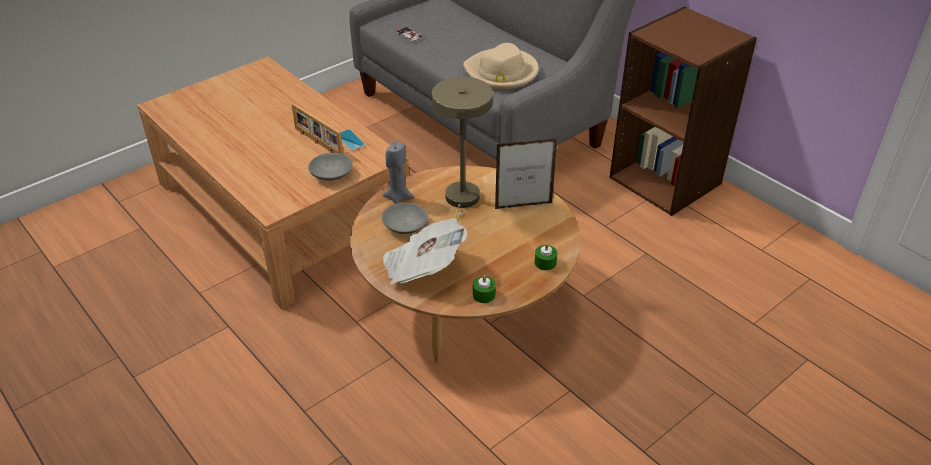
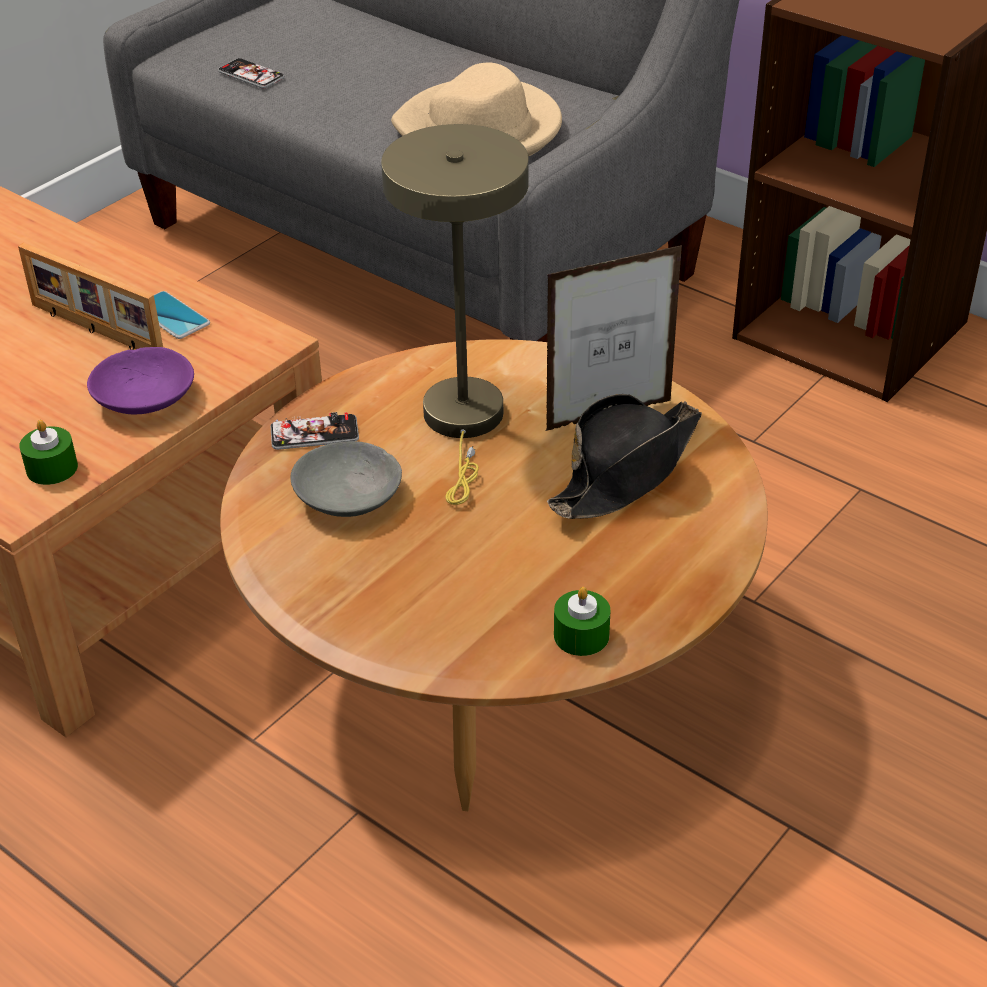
camera: 10 degrees left, 0 degrees up
(331, 173) = (145, 397): grey bowl -> purple bowl
(398, 197) = (314, 433): grey candle -> phone
(422, 268) = (417, 591): newspaper -> none
(523, 230) = (626, 471): none -> black hat
(545, 263) = (700, 539): green candle -> green candle (52, 468)

